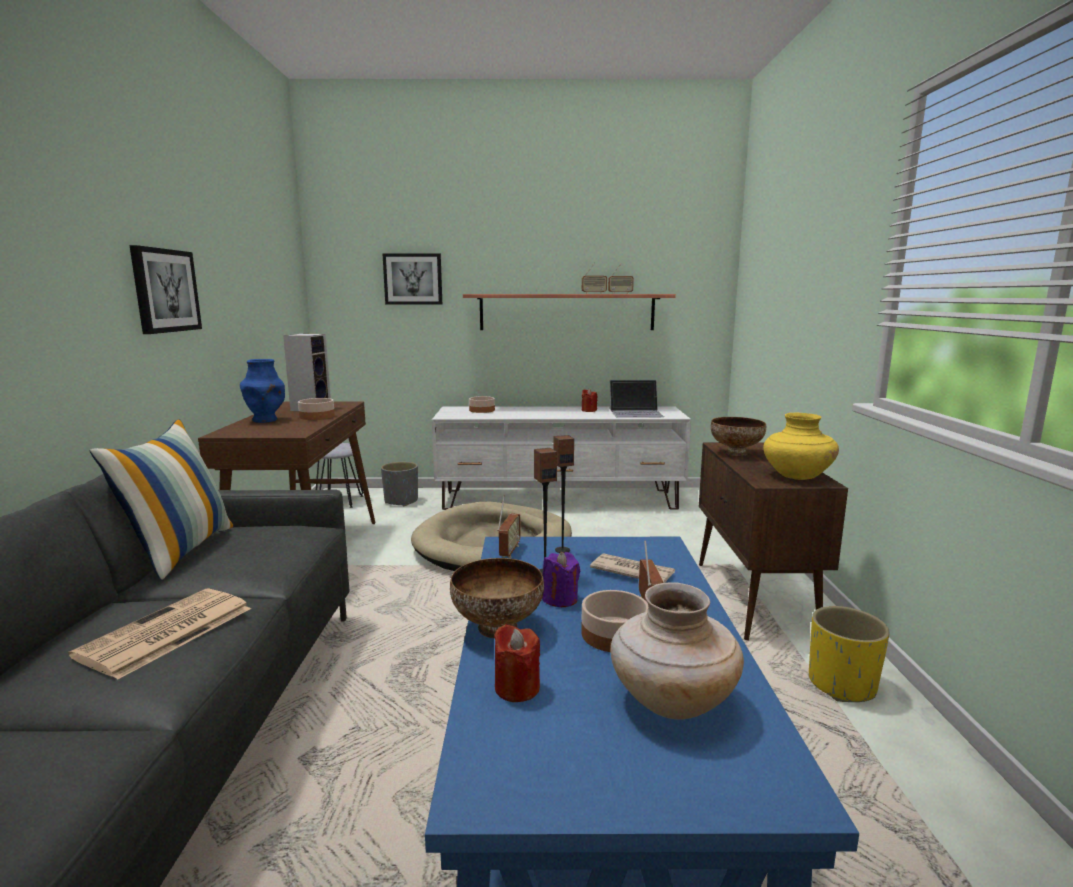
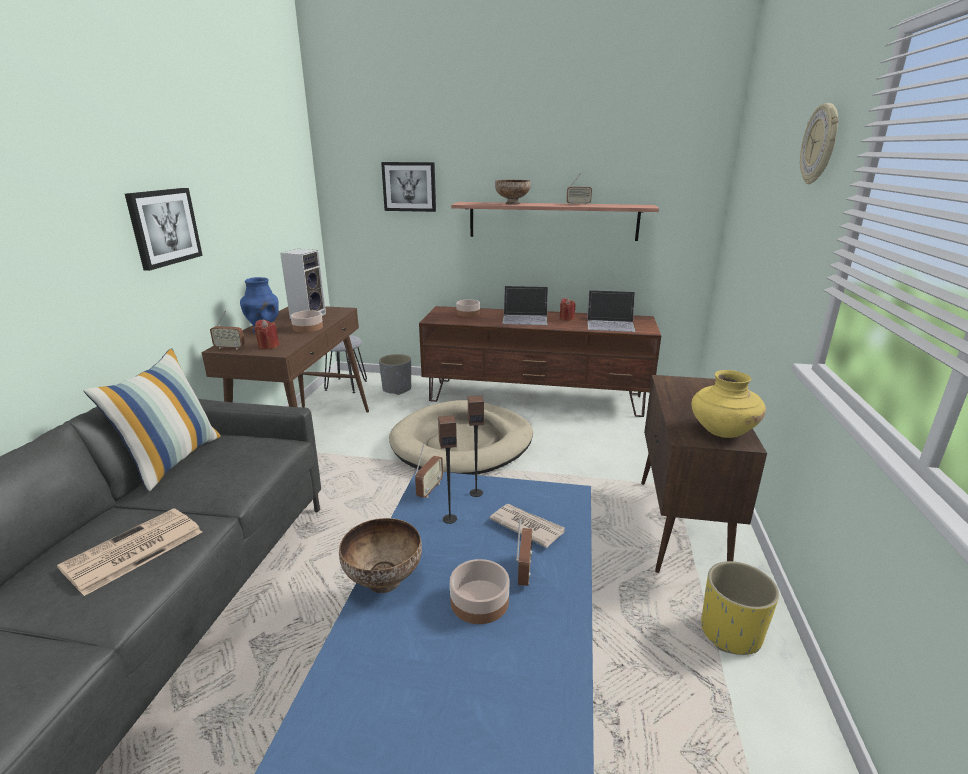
camera: 10 degrees right, 10 degrees up
(517, 688) = (373, 652): red candle -> red candle (268, 346)
(545, 411) = (525, 318): none -> laptop
(560, 500) = (536, 397): white tv stand -> brown tv stand
(560, 599) = (450, 553): purple candle -> none
(620, 293) = (605, 204): radio -> radio (230, 348)
(671, 701) = (496, 688): beige vase -> none
(735, 453) = (676, 393): bowl -> bowl (512, 203)
(843, 207) = (820, 144): none -> wall clock

